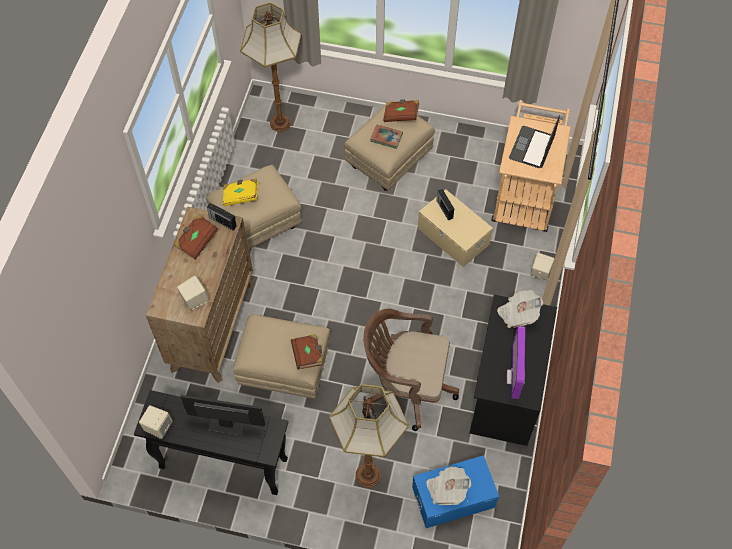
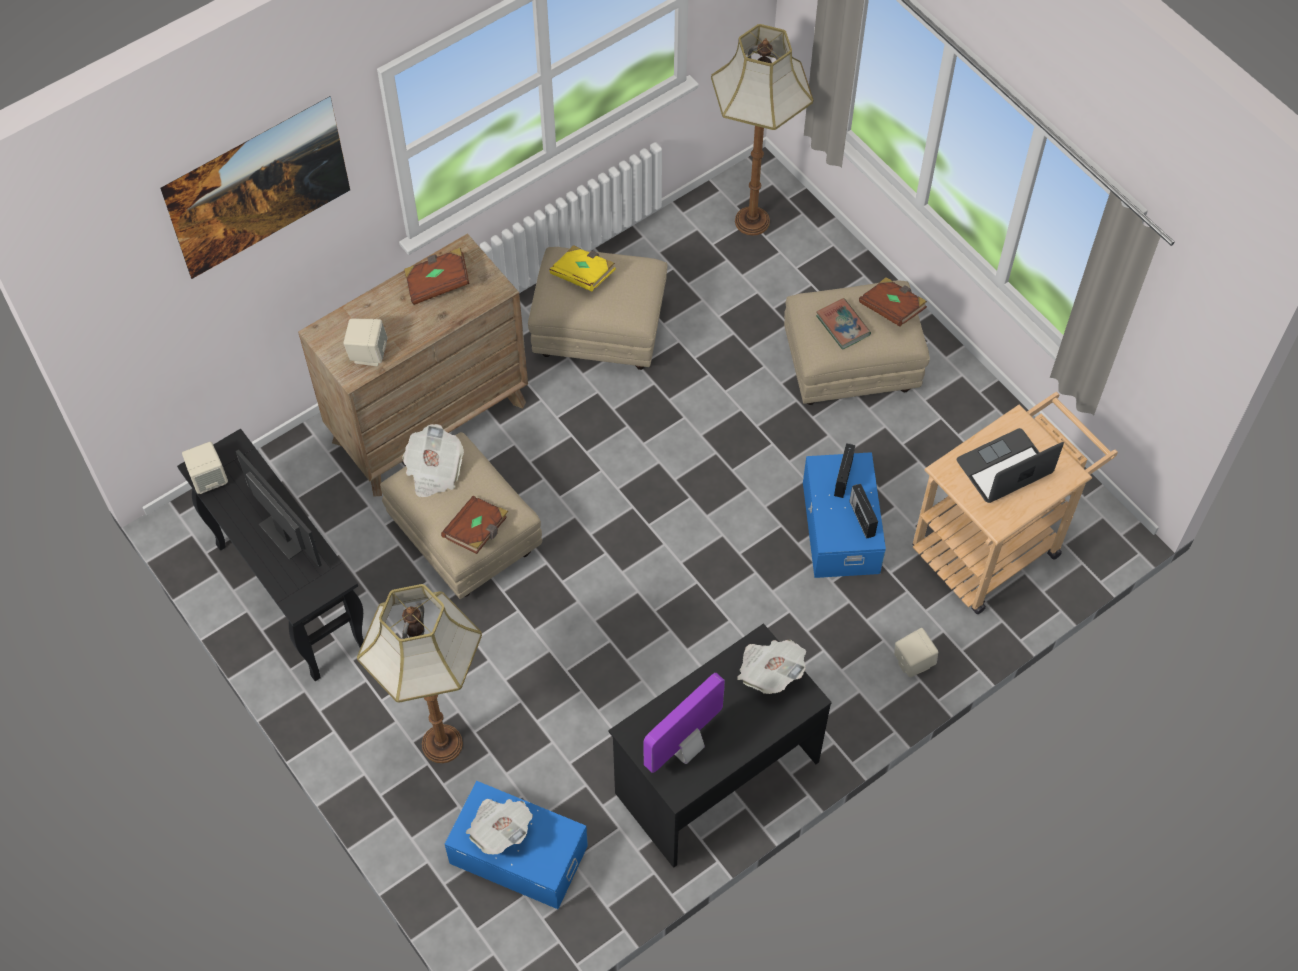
camera: 40 degrees right, 0 degrees up
(105, 254) = (265, 211): none -> picture
(222, 221) = (489, 280): radio -> radio (862, 517)
(258, 342) = (433, 471): none -> newspaper
(406, 386) = (592, 673): brown office chair -> none
(453, 237) = (839, 528): beige storage box -> blue storage box

